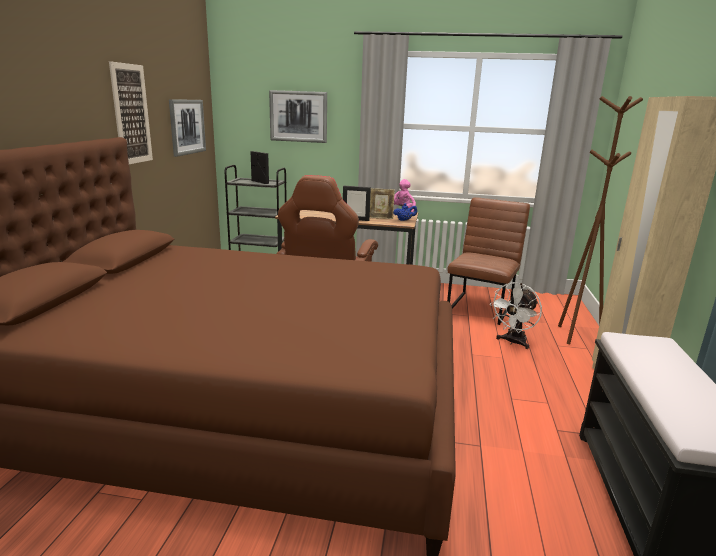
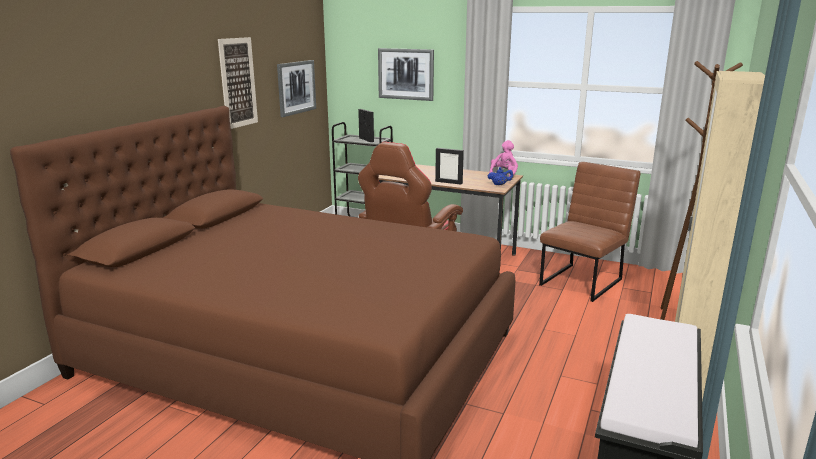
camera: 15 degrees right, 0 degrees up
(380, 217) = (476, 181): picture frame -> none
(513, 342) = (596, 321): white fan -> none

